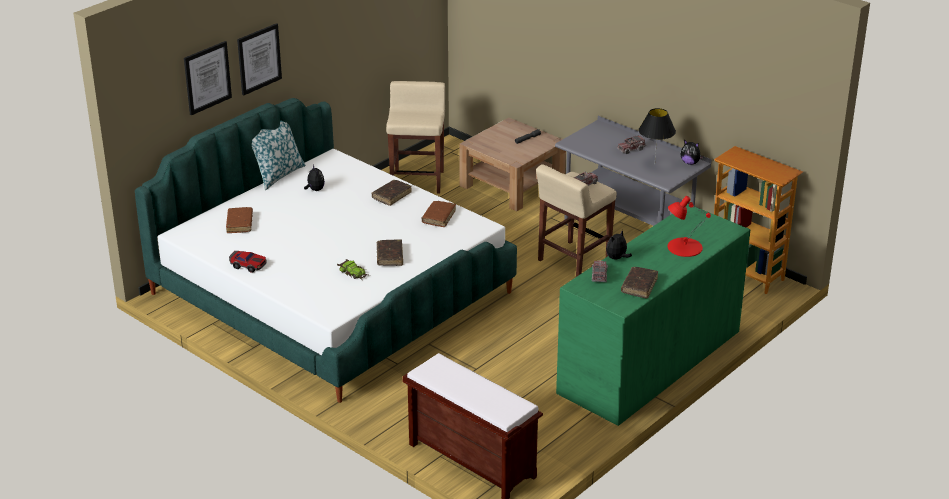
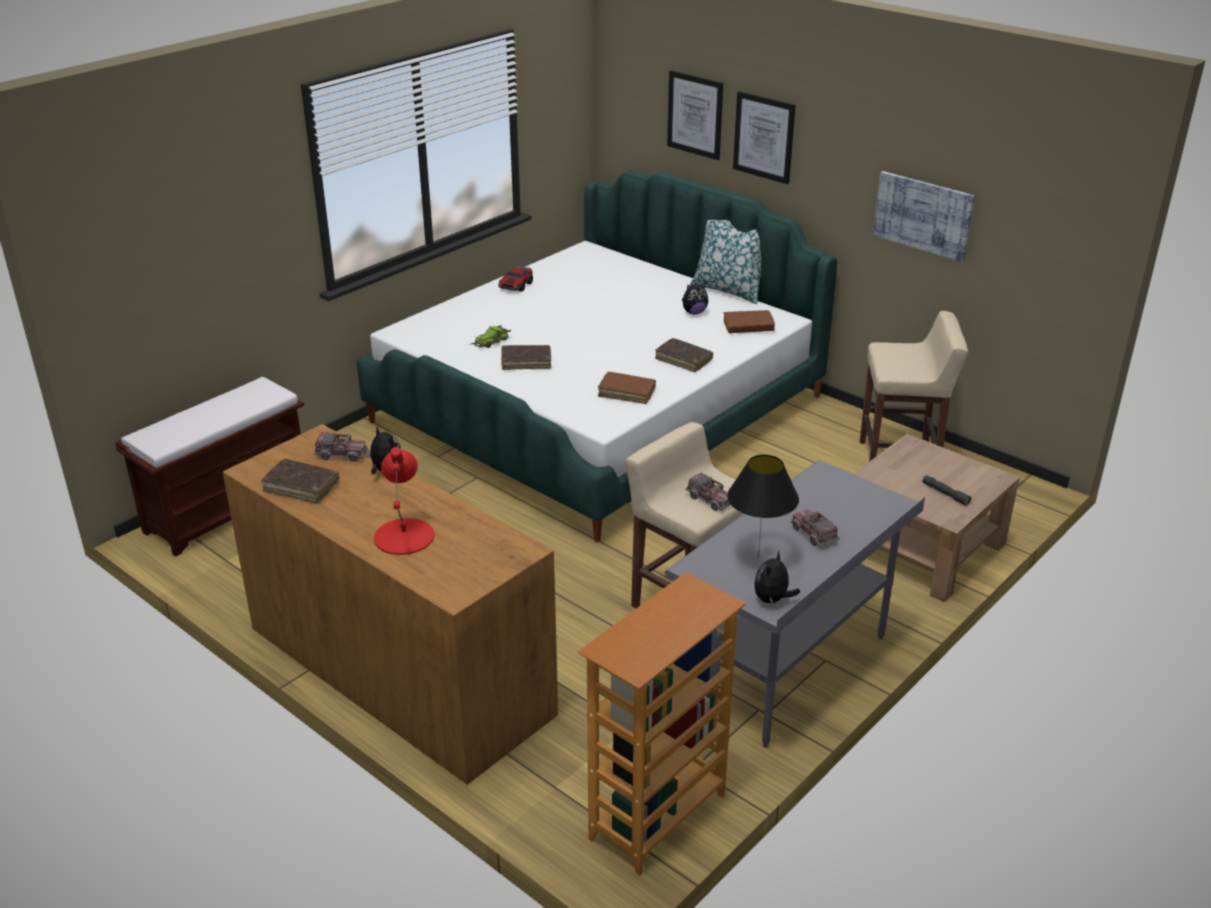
camera: 90 degrees right, 0 degrees up
(239, 224) = (608, 276): brown book -> brown book (748, 327)
(359, 38) = (923, 215): none -> picture
(650, 362) = (398, 670): green dresser -> brown dresser

